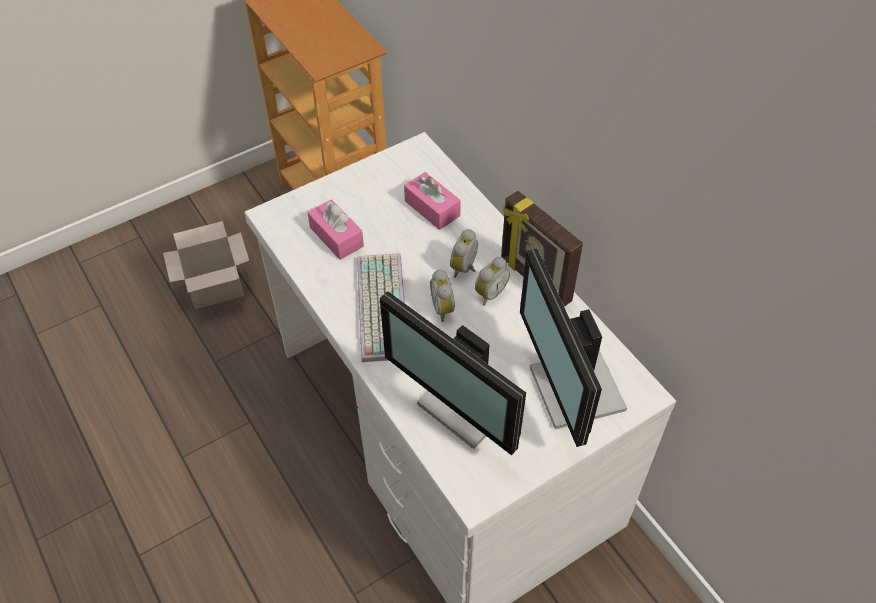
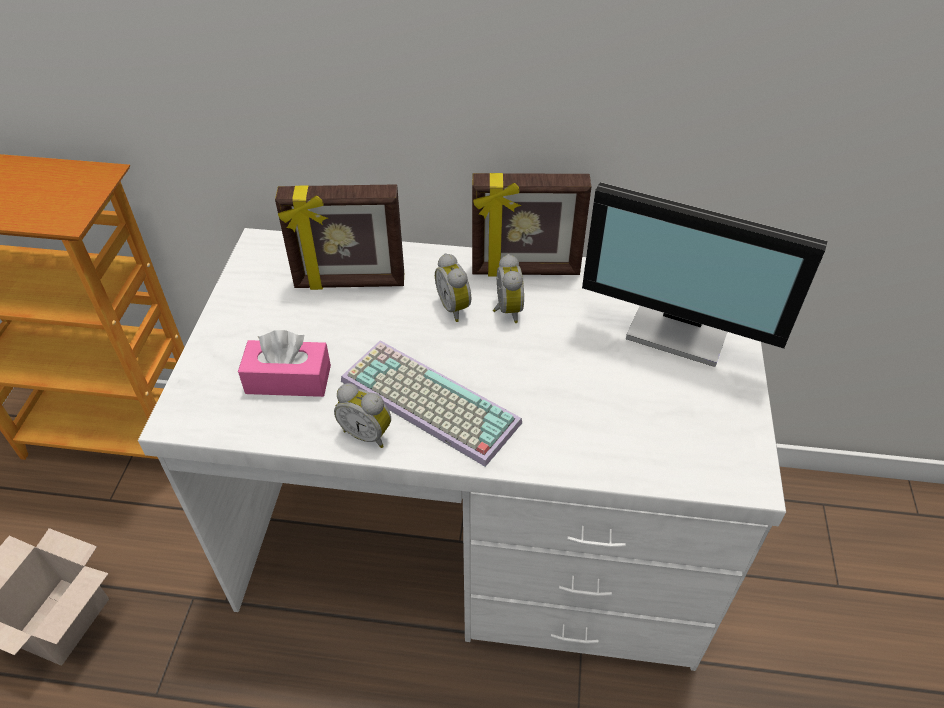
camera: 50 degrees left, 5 degrees down
(432, 208) = (350, 283): pink tissue box -> picture frame
(444, 308) = (488, 354): alarm clock -> alarm clock (367, 433)
(468, 405) = (629, 413): monitor -> none

